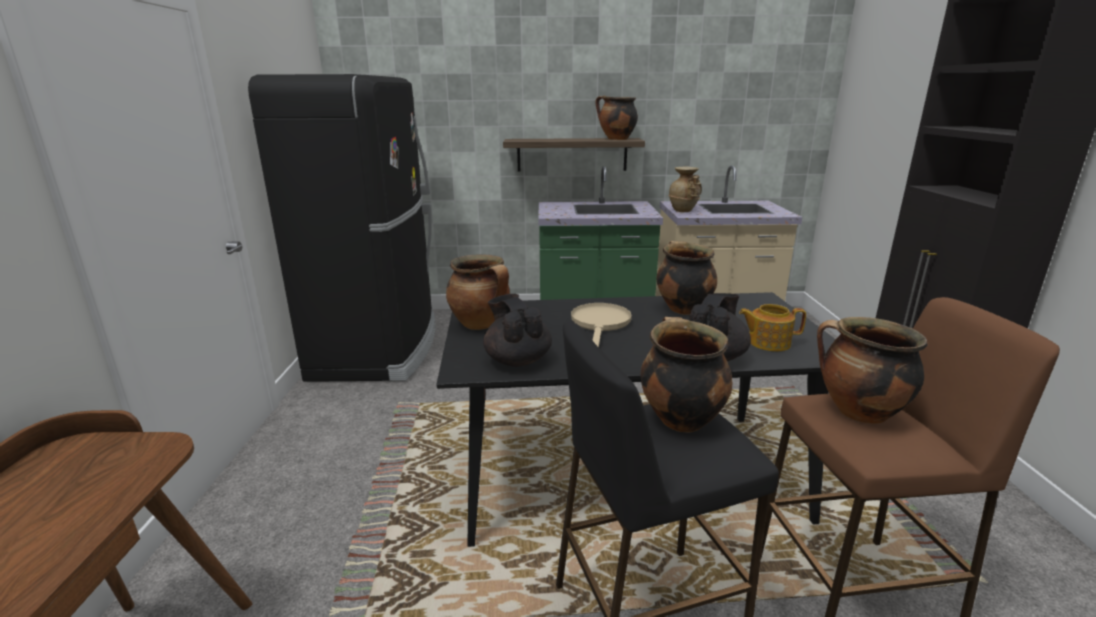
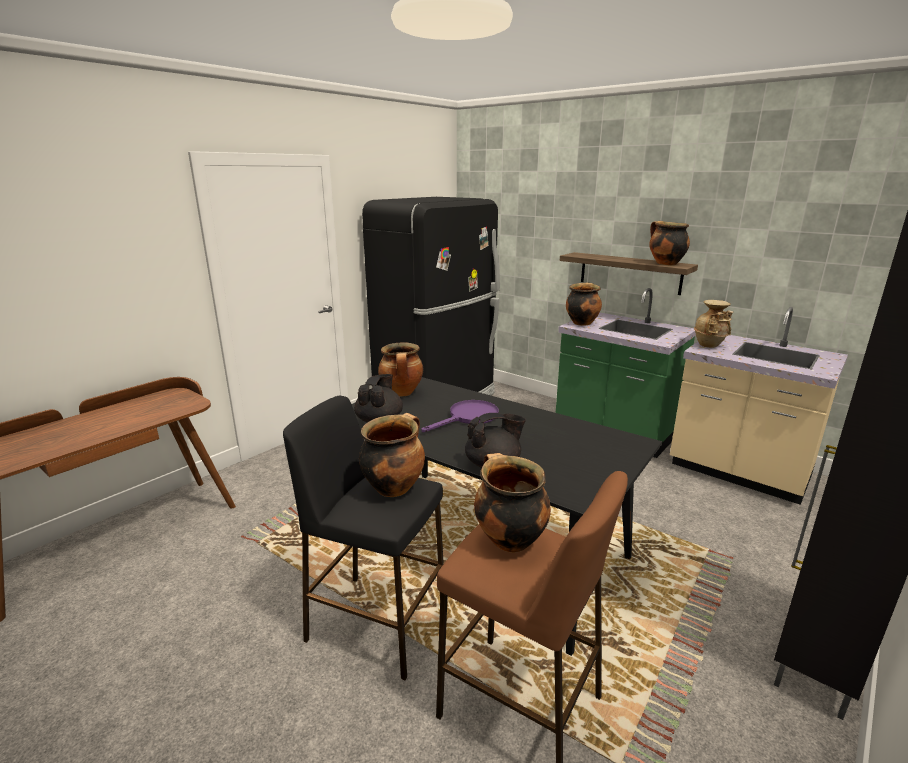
camera: 40 degrees right, 0 degrees up
(600, 325) = (468, 417): beige frying pan -> purple frying pan
(682, 308) = (550, 427): cooking pot -> cooking pot (581, 323)
(767, 342) = (557, 472): teapot -> none

